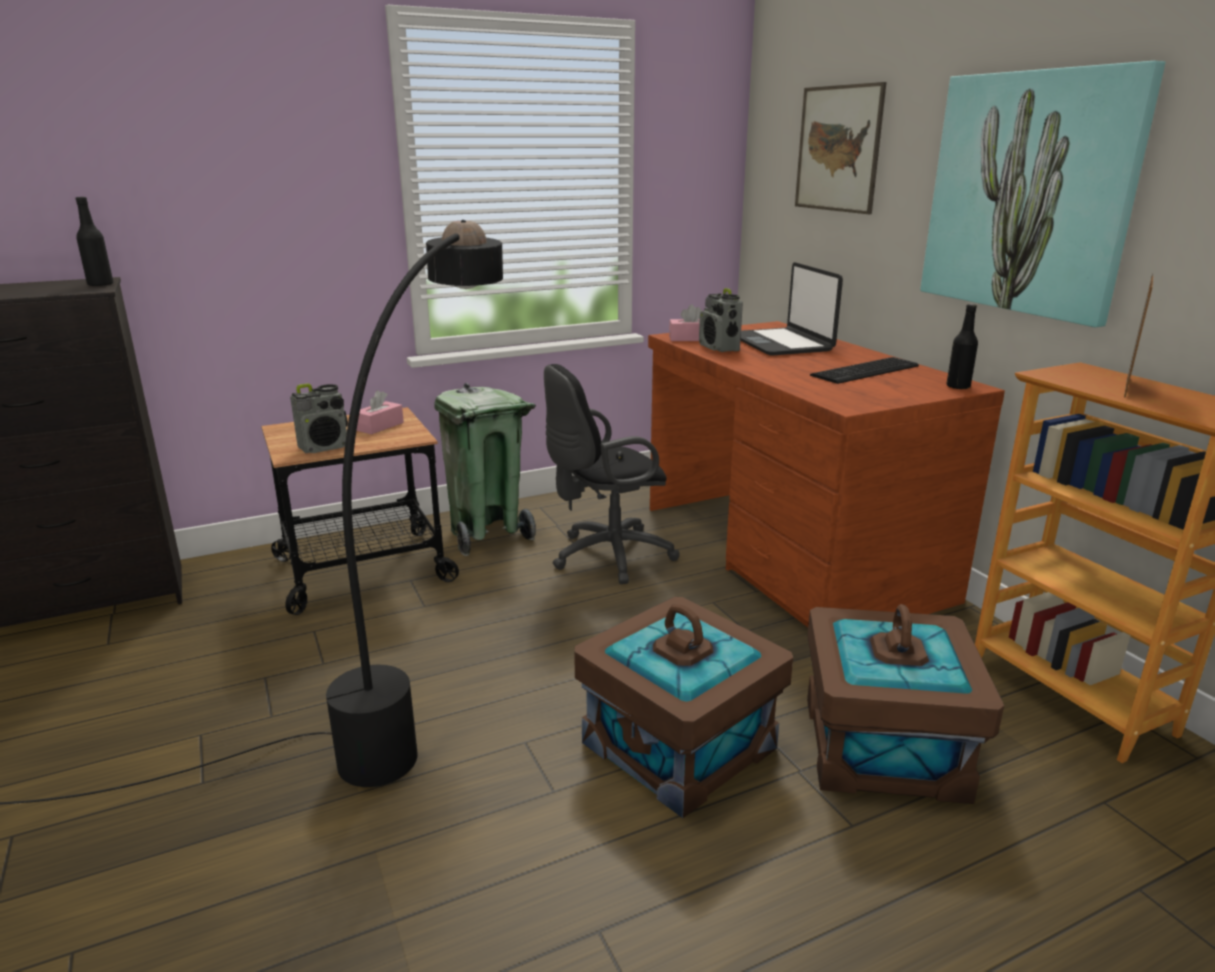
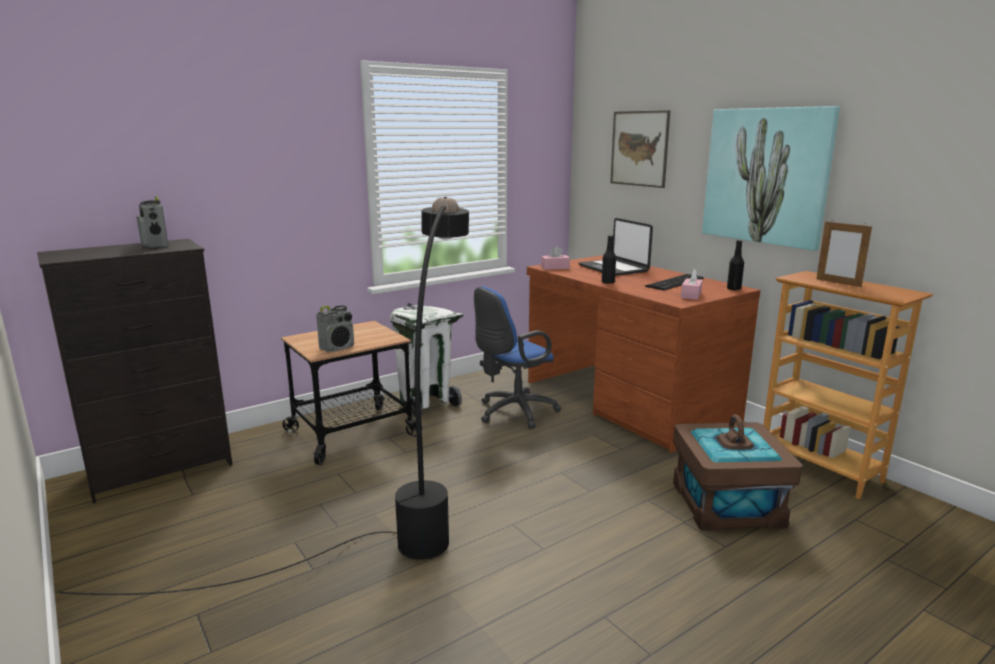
camera: 10 degrees left, 5 degrees down
(100, 285) = (186, 244): black bottle -> black bottle (608, 282)
(379, 426) = (365, 333): pink tissue box -> pink tissue box (691, 295)
(487, 533) = (426, 404): green trash can -> white trash can
(606, 556) = (513, 413): black office chair -> blue office chair
(680, 745) = (608, 515): brown storage box -> none
(719, 348) = (578, 273): radio -> radio (155, 245)
(1126, 387) = (838, 283): picture frame -> picture frame turned 120 degrees clockwise

